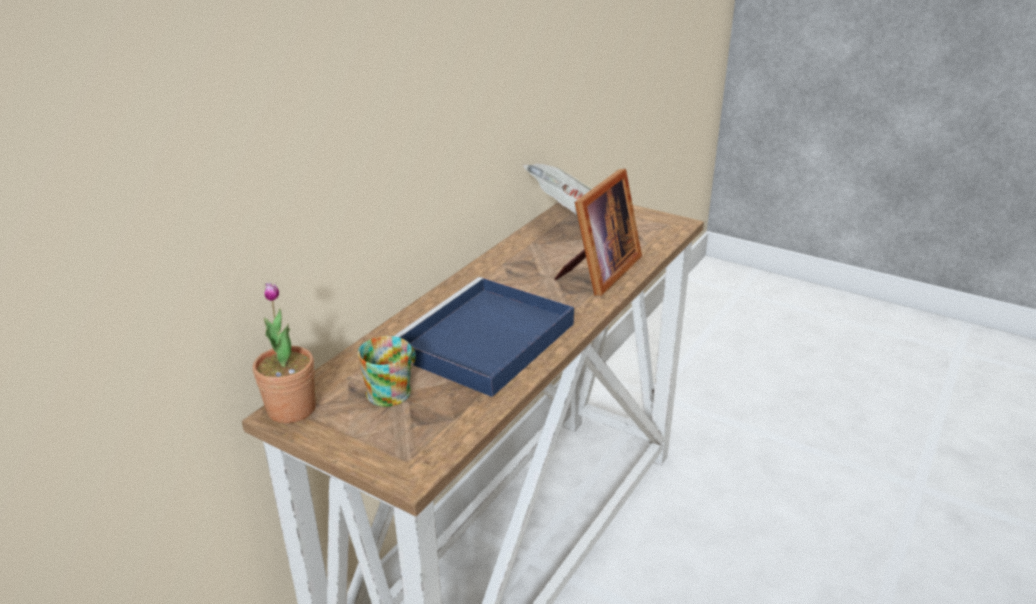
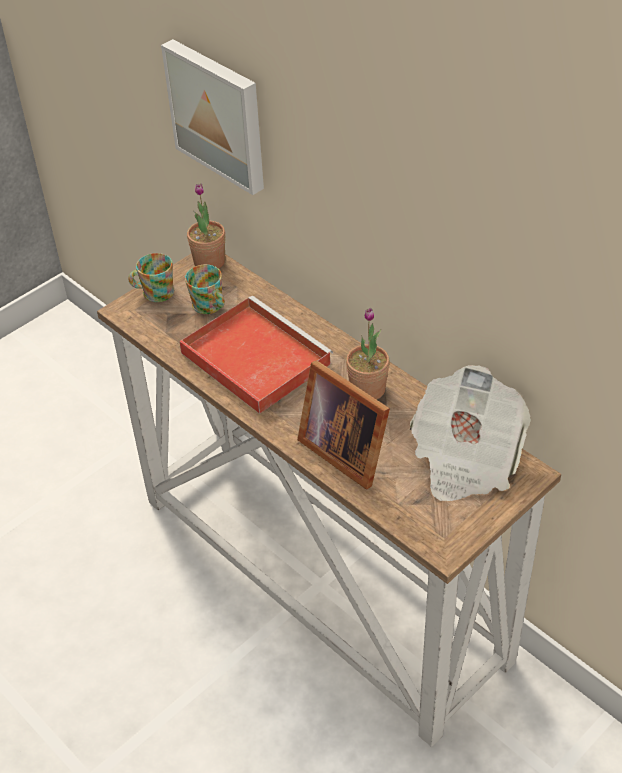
camera: 105 degrees right, 15 degrees up
(216, 175) = (218, 114): none -> picture
(365, 449) = (154, 292): none -> mug
(484, 342) = (253, 357): blue tray -> red tray
(512, 270) = (367, 389): none -> potted plant

